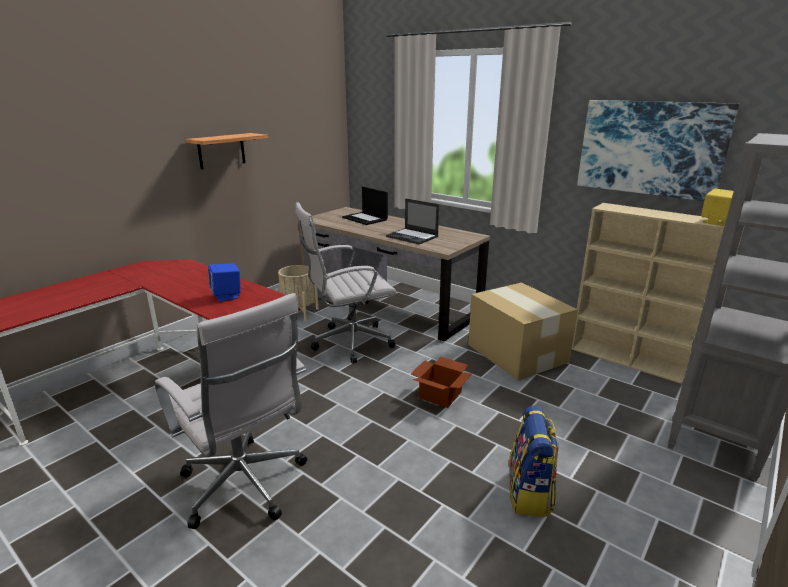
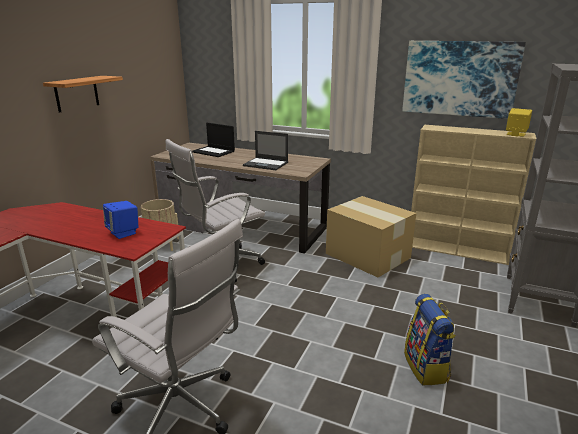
camera: 15 degrees left, 0 degrees up
(441, 394) = (321, 298): cardboard box -> none

